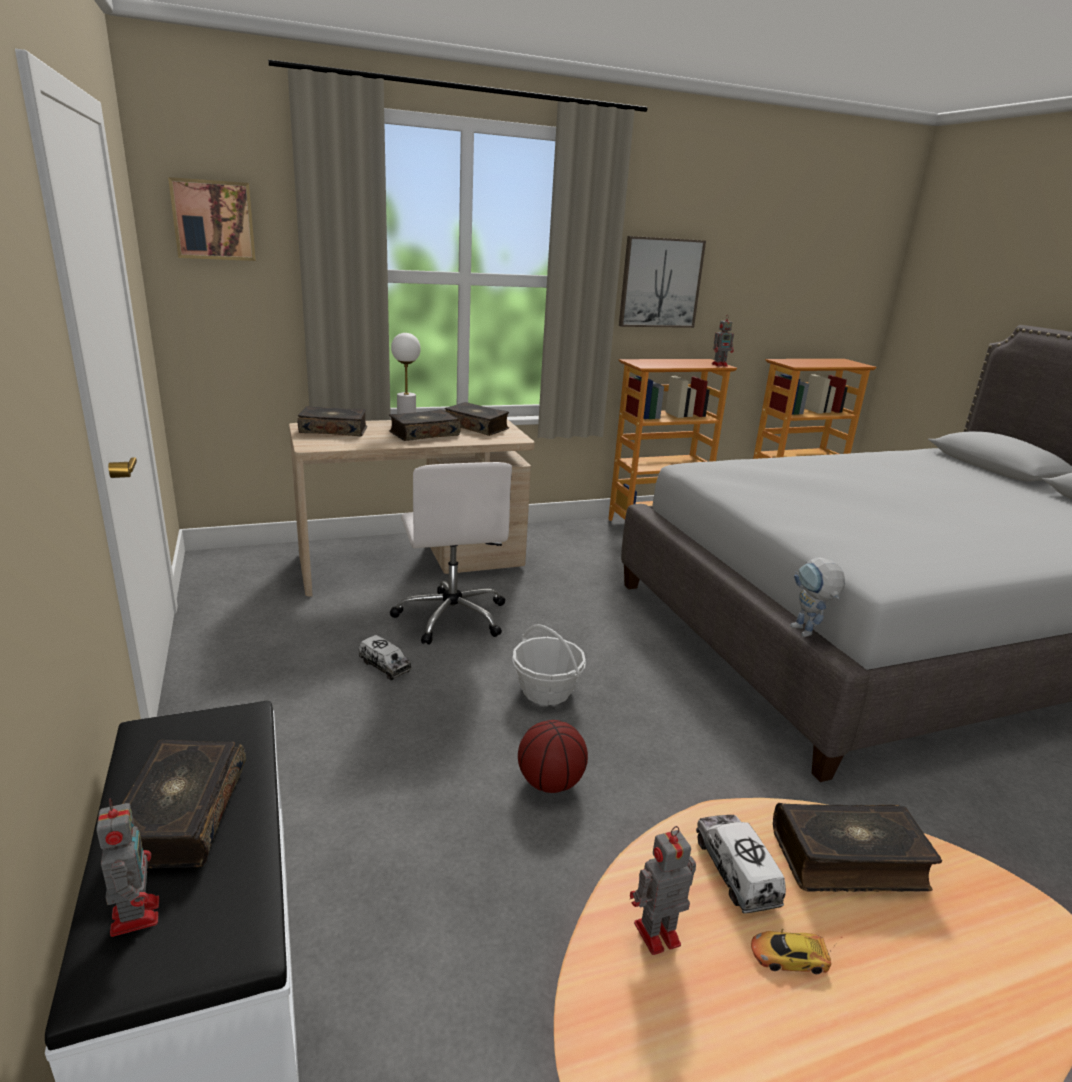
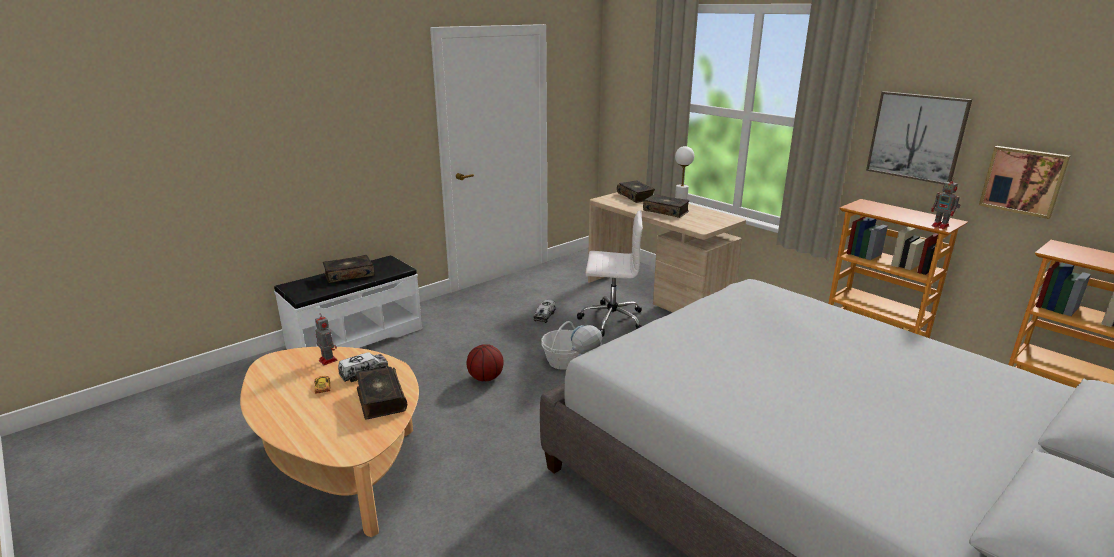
camera: 70 degrees right, 0 degrees up
(135, 914) = (310, 281): toy robot -> none
(213, 220) = (627, 72): picture -> picture (1023, 181)
(452, 616) = (610, 319): white office chair -> white office chair turned 135 degrees counterclockwise
(476, 427) = (706, 217): book -> none

